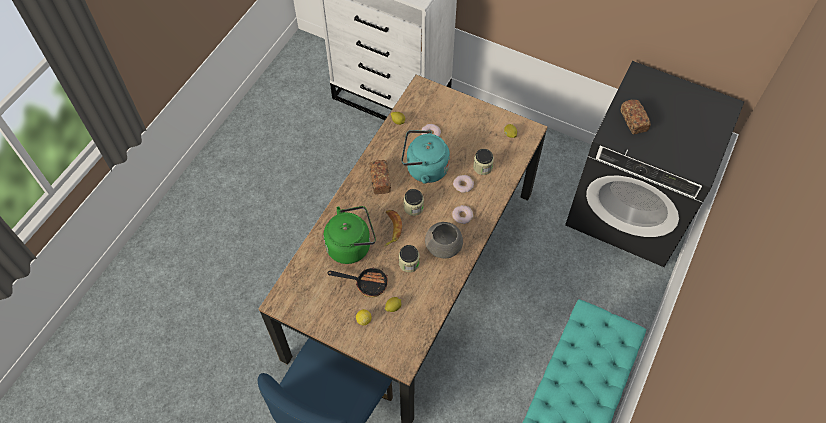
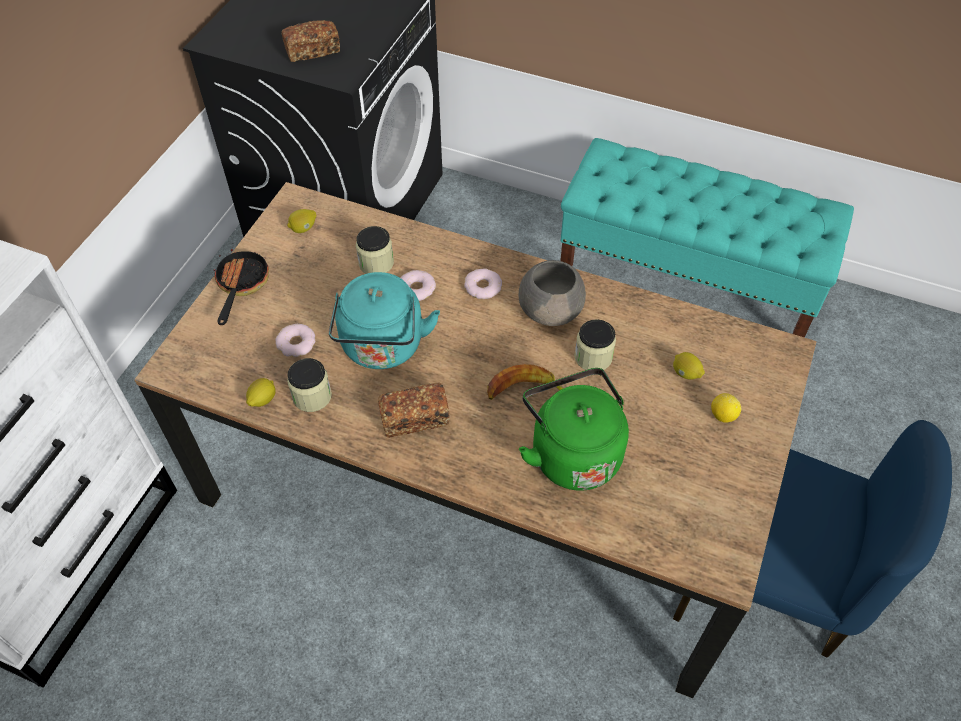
camera: 95 degrees left, 5 degrees down
(366, 283) = (648, 418): frying pan -> frying pan (241, 285)
(413, 207) = (472, 359): jar -> jar (312, 396)

